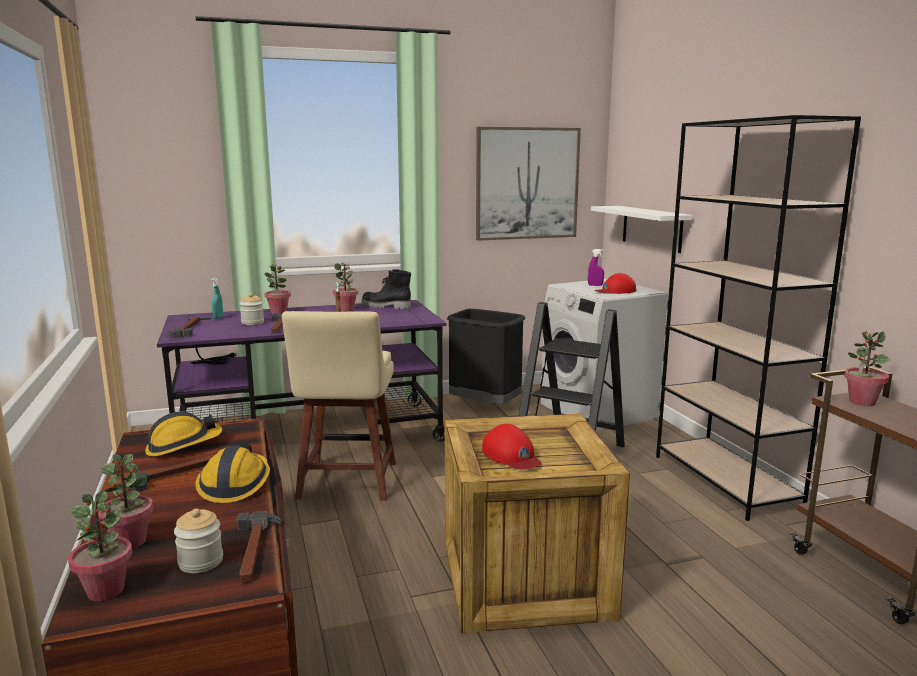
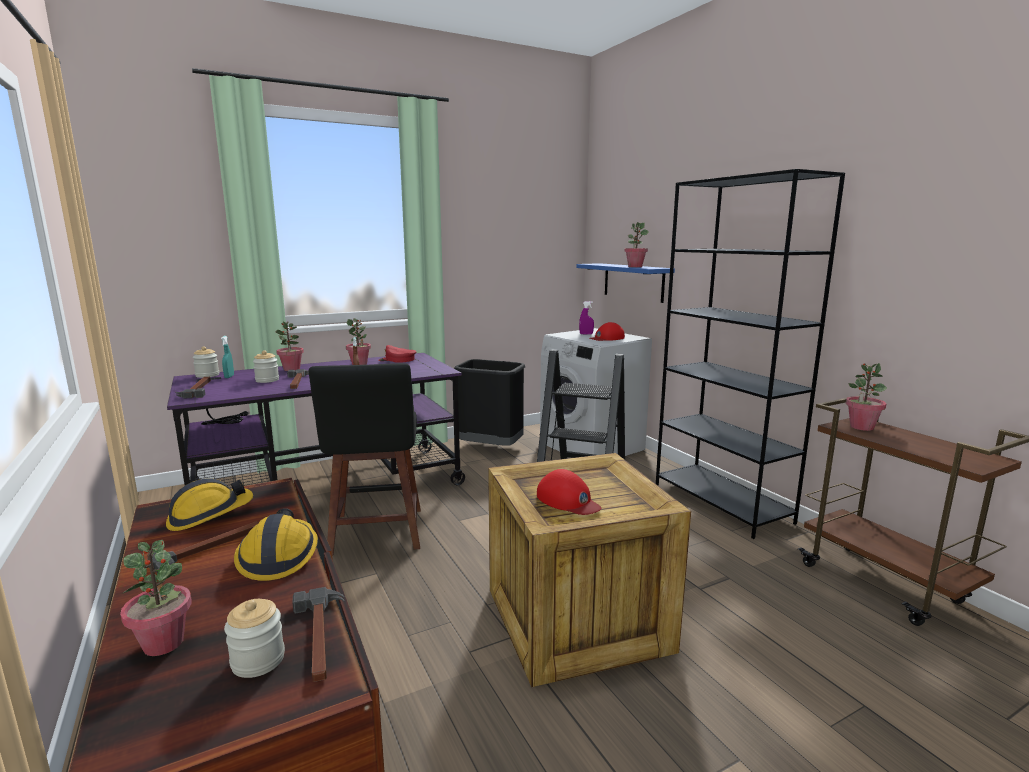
camera: 10 degrees left, 0 degrees up
(106, 590) = (141, 717): potted plant -> potted plant (635, 267)
(198, 315) = (207, 375): none -> jar
(346, 482) = (376, 534): beige stool -> black stool
(385, 307) = (397, 360): black boot -> red cap
(527, 183) = (519, 244): picture -> none
(651, 228) = (633, 282): white shelf -> blue shelf
(726, 481) = (722, 503): beige bookcase -> black bookcase

